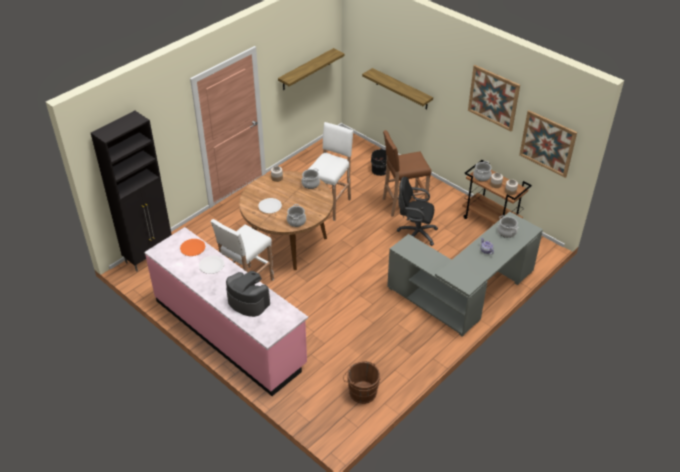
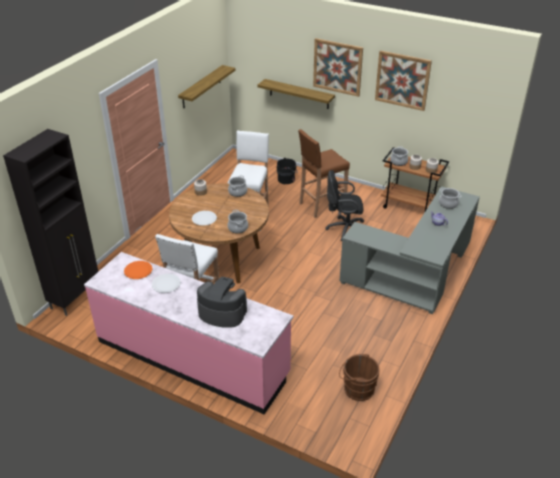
camera: 15 degrees left, 5 degrees down
(547, 143) = (464, 115): picture -> picture (337, 67)

